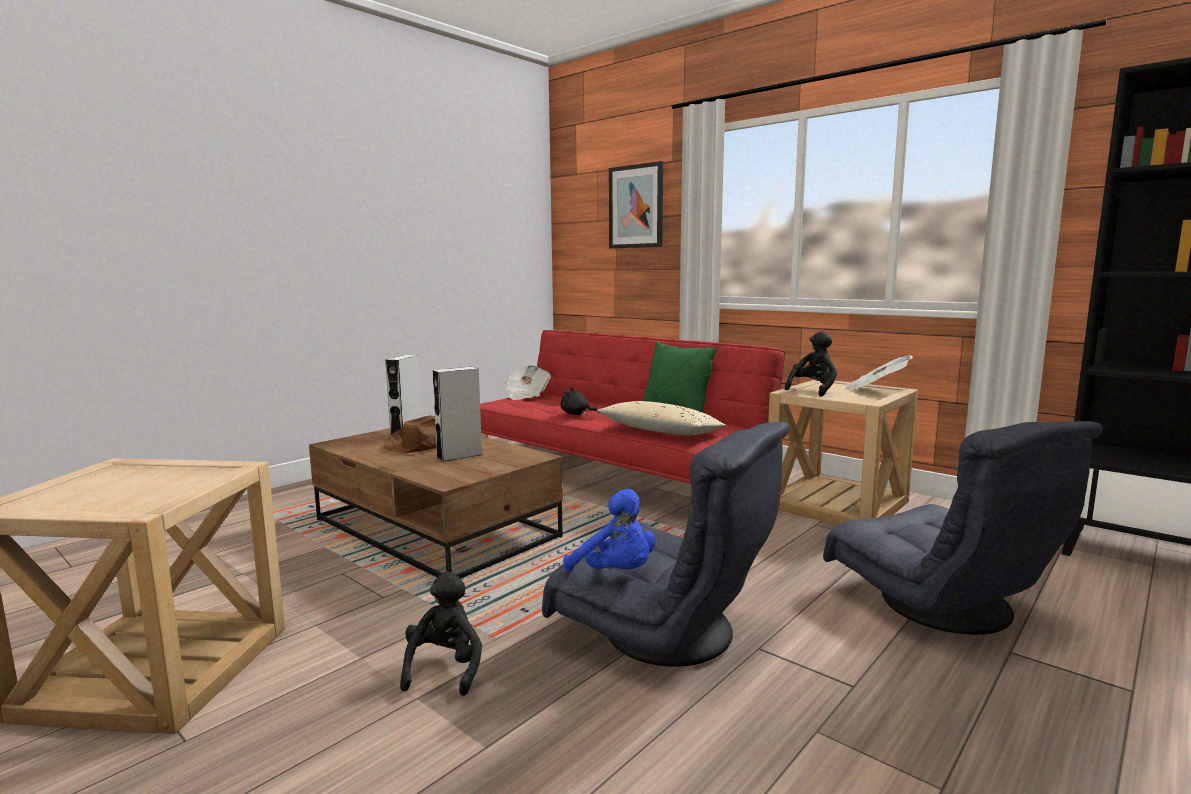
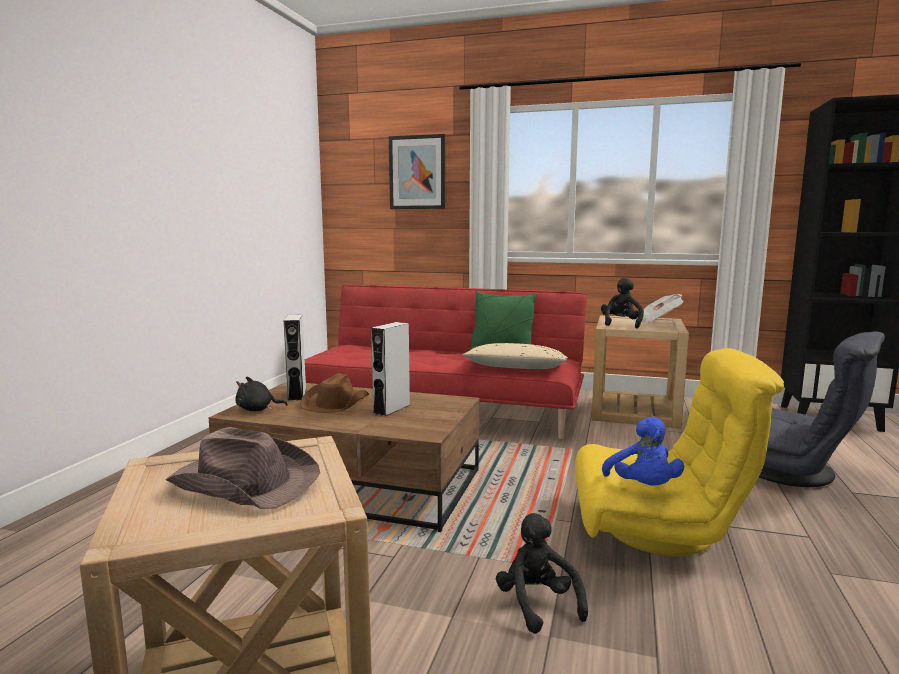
camera: 25 degrees left, 0 degrees up
(134, 484) = (244, 481): none -> brown hat
(526, 395) = (343, 347): newspaper -> none
(576, 414) = (421, 360): black plush toy -> black plush toy (257, 410)
(616, 574) = (643, 487): blue plush toy -> blue plush toy turned 60 degrees clockwise
(666, 635) = (657, 531): grey armchair -> yellow armchair

